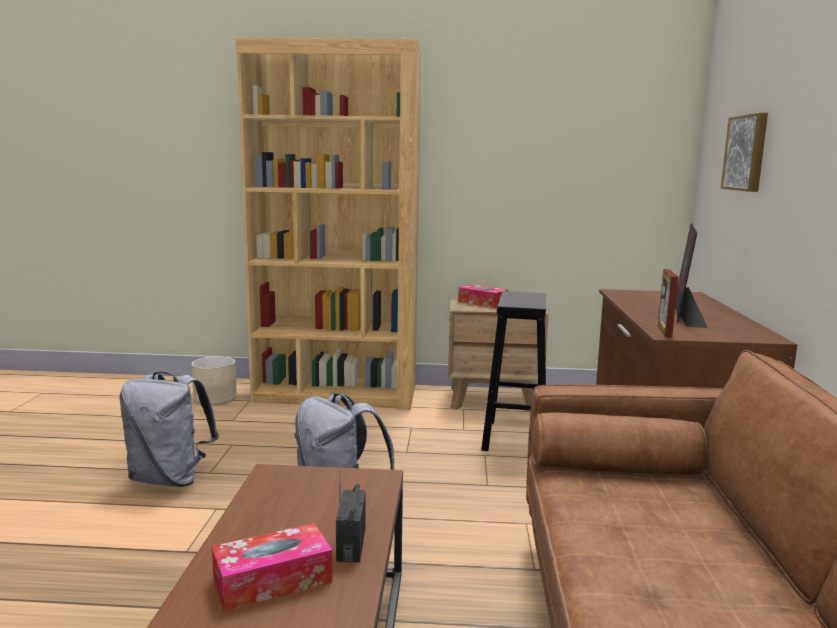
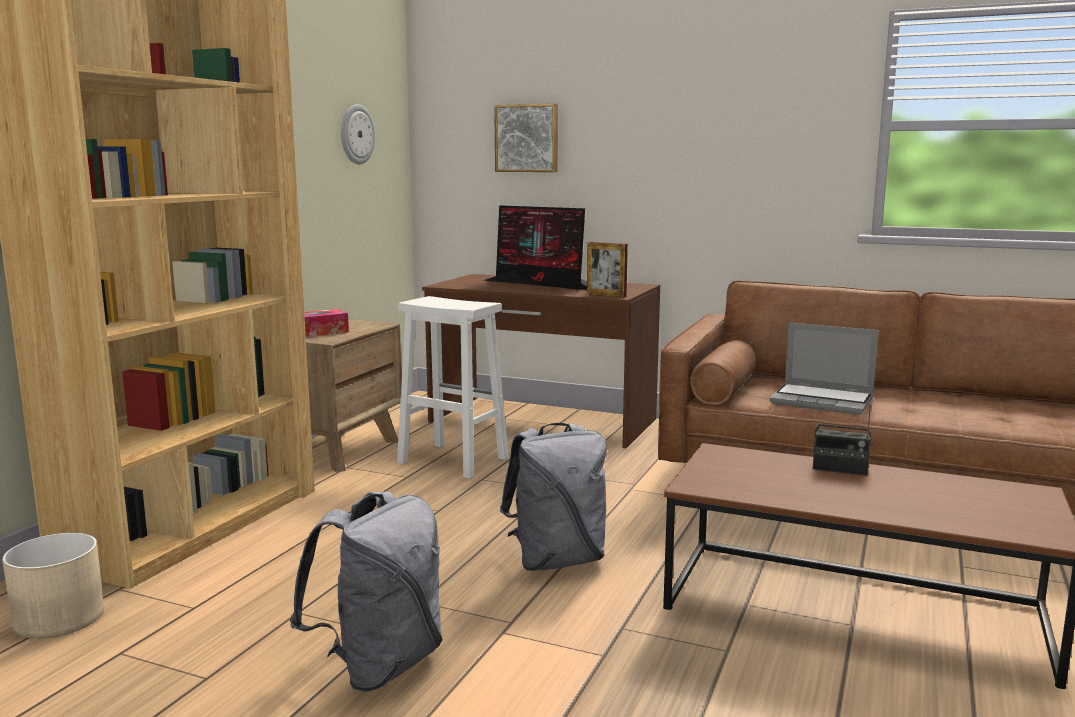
camera: 70 degrees left, 0 degrees up
(272, 580) = (898, 495): tissue box -> none
(515, 437) = (451, 460): black stool -> white stool
(604, 149) = (356, 134): none -> wall clock
(612, 523) = (823, 401): none -> laptop

